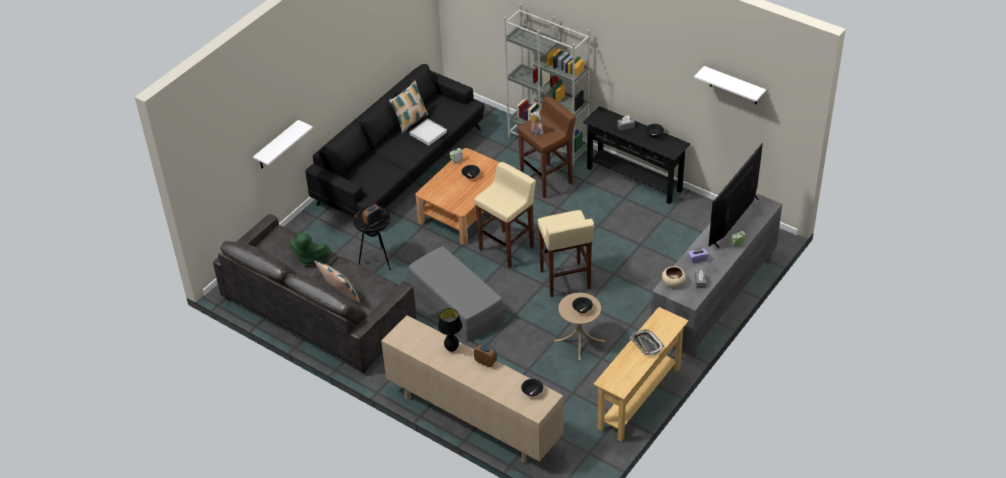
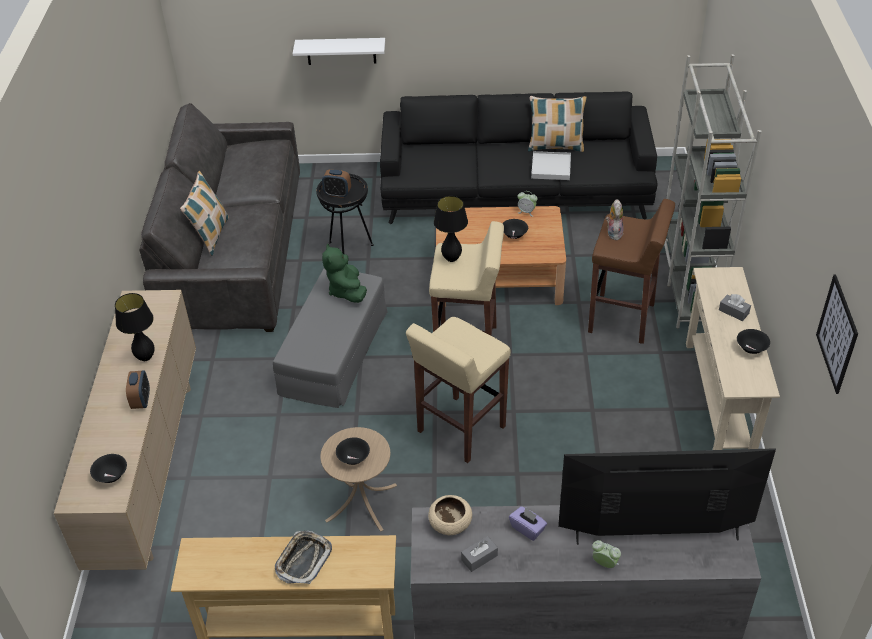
camera: 55 degrees right, 0 degrees up
(309, 258) = (252, 184): green plush toy -> green plush toy (346, 291)
(494, 198) = (451, 259): none -> black table lamp
(634, 179) = (719, 400): black console table -> beige console table
(734, 86) = (837, 334): white shelf -> picture

